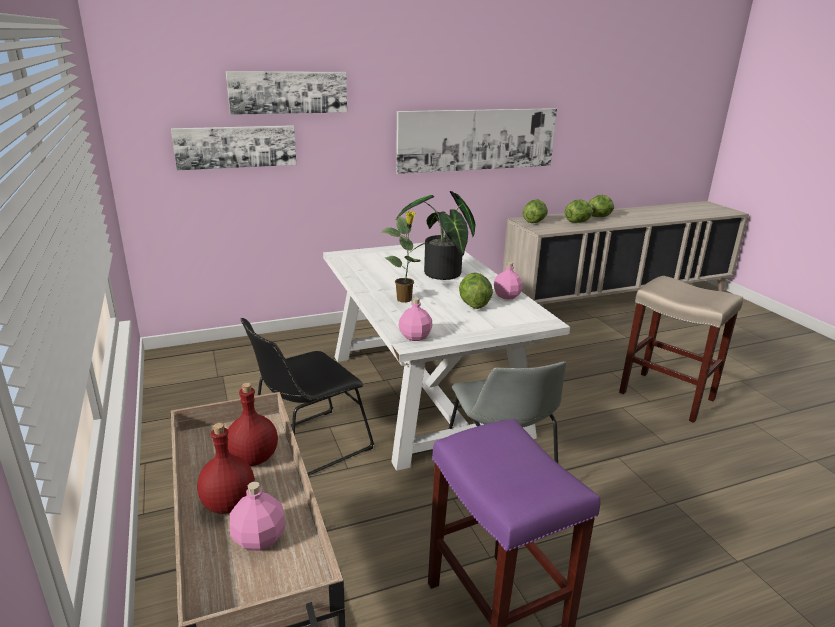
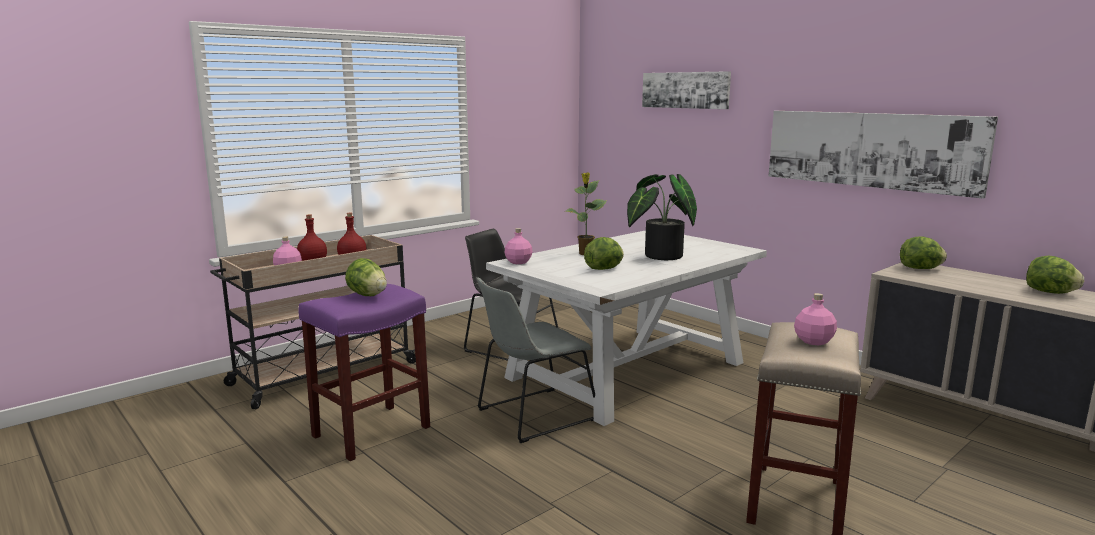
camera: 70 degrees right, 10 degrees down
(235, 146) = (645, 134): picture -> none
(507, 296) = (642, 275): pink bottle -> pink bottle (814, 341)
(578, 222) = (982, 284): lettuce -> lettuce (367, 295)

